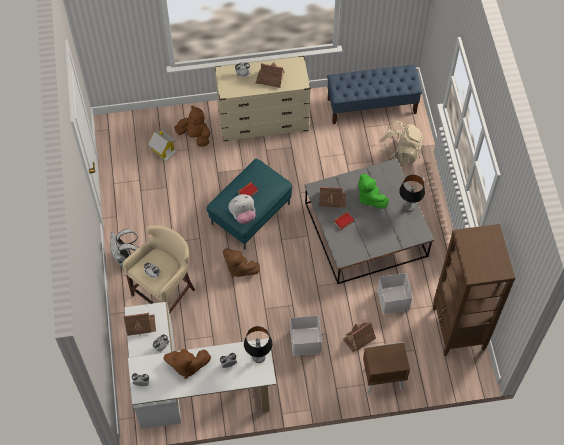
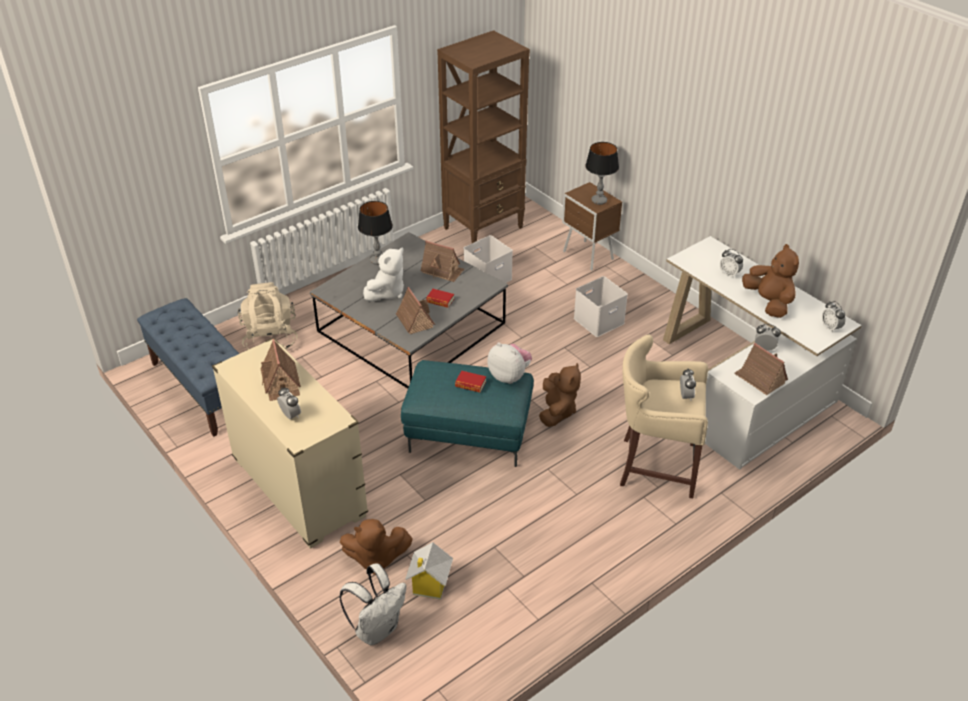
camera: 120 degrees left, 20 degrees down
(125, 259) = (647, 533): white backpack -> white backpack (377, 628)
(195, 136) = (375, 558): brown plush toy -> brown plush toy turned 90 degrees counterclockwise
(258, 357) = (696, 257): table lamp -> table lamp (599, 201)
(359, 338) = (557, 285): toy house -> toy house (442, 271)
(370, 197) = (387, 292): green plush toy -> white plush toy

